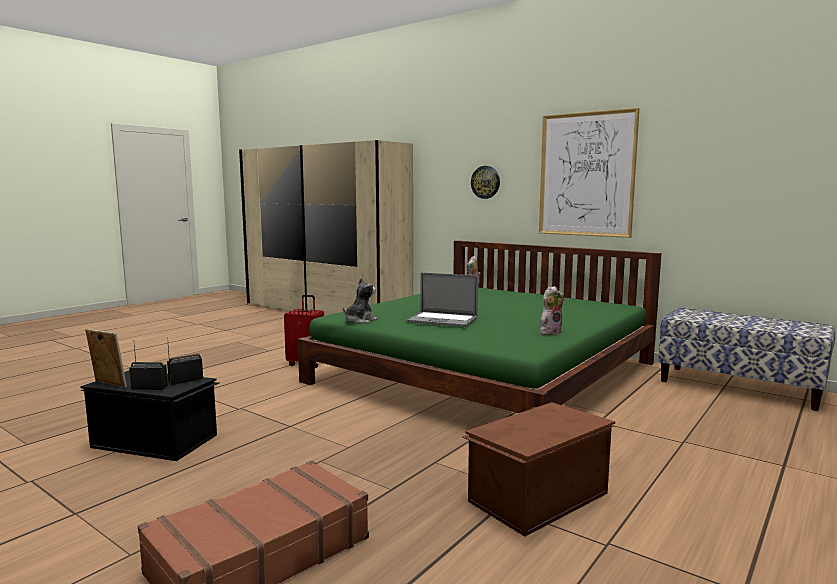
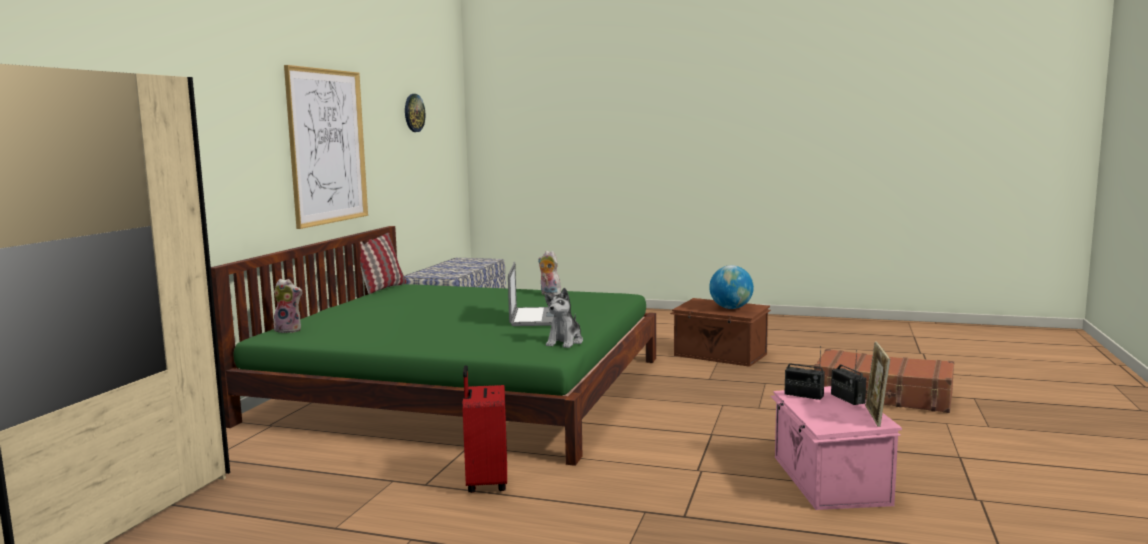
camera: 110 degrees left, 0 degrees up
(155, 440) = (828, 480): black storage box -> pink storage box
(360, 321) = (565, 342): plush toy -> plush toy turned 90 degrees counterclockwise
(485, 182) = (227, 161): wall clock -> wall clock (414, 113)
(525, 428) = (731, 308): none -> globe
(614, 302) = (381, 288): none -> pillow

